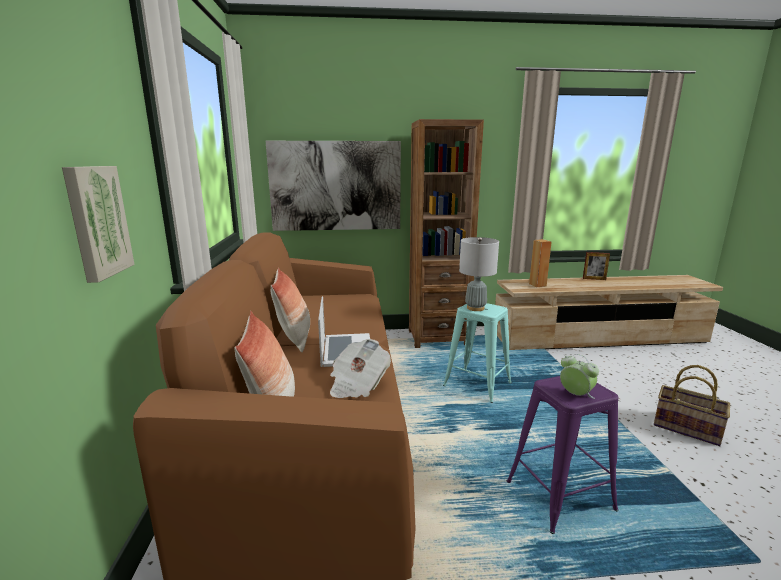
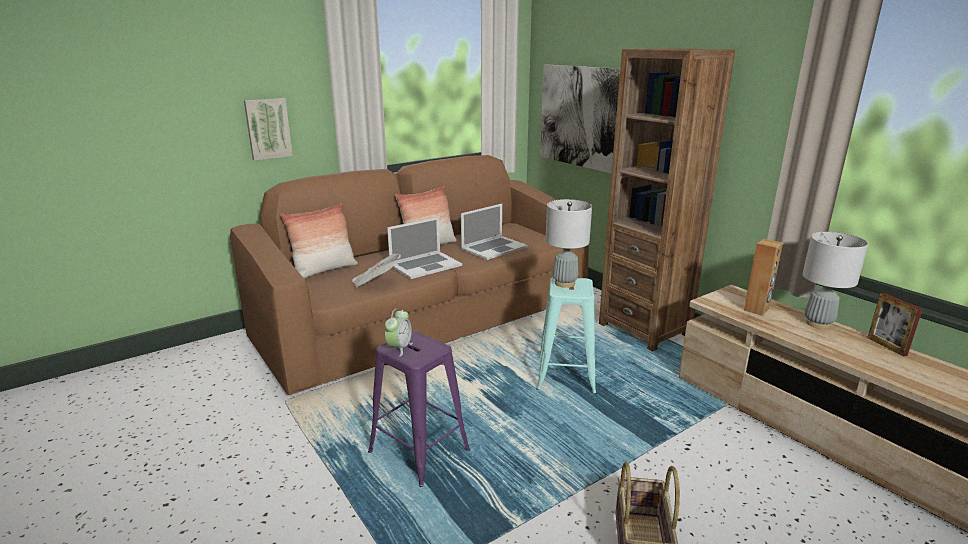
camera: 60 degrees right, 5 degrees up
(343, 315) = (494, 248): none -> laptop
(563, 281) = (818, 324): none -> grey table lamp

